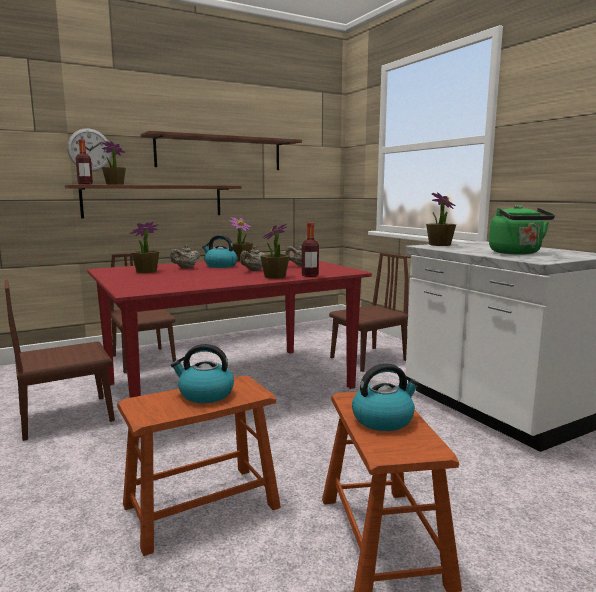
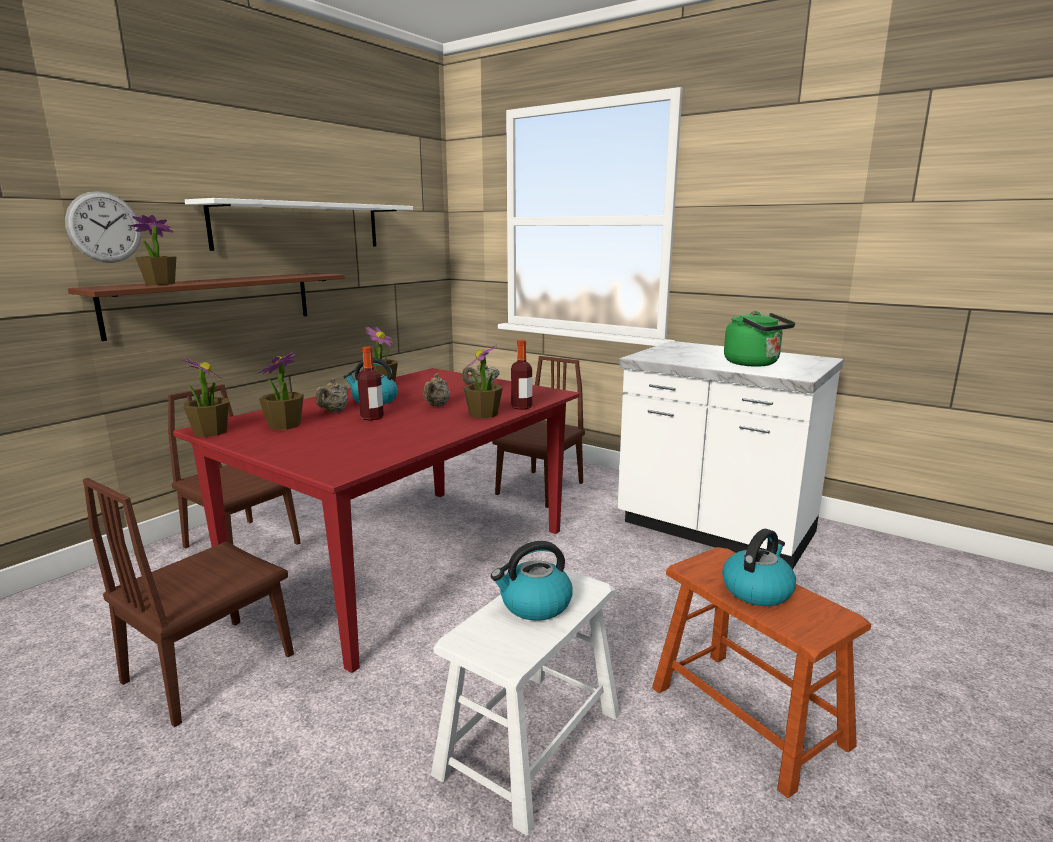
camera: 25 degrees left, 5 degrees up
(85, 184) = (116, 287): bottle -> bottle (372, 417)
(201, 506) = (531, 742): brown stool -> white stool
(220, 153) = (300, 226): brown shelf -> white shelf
(439, 245) = (652, 353): potted plant -> potted plant (210, 432)

